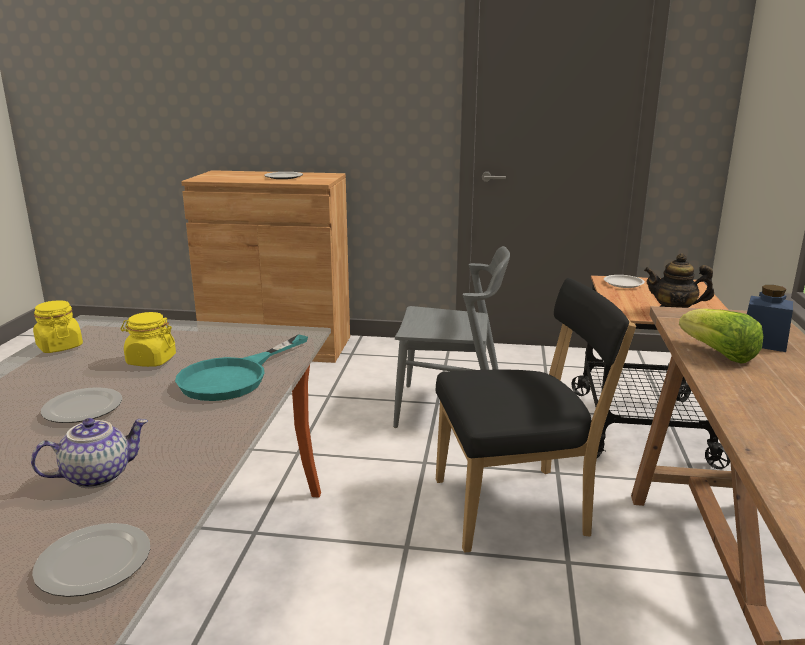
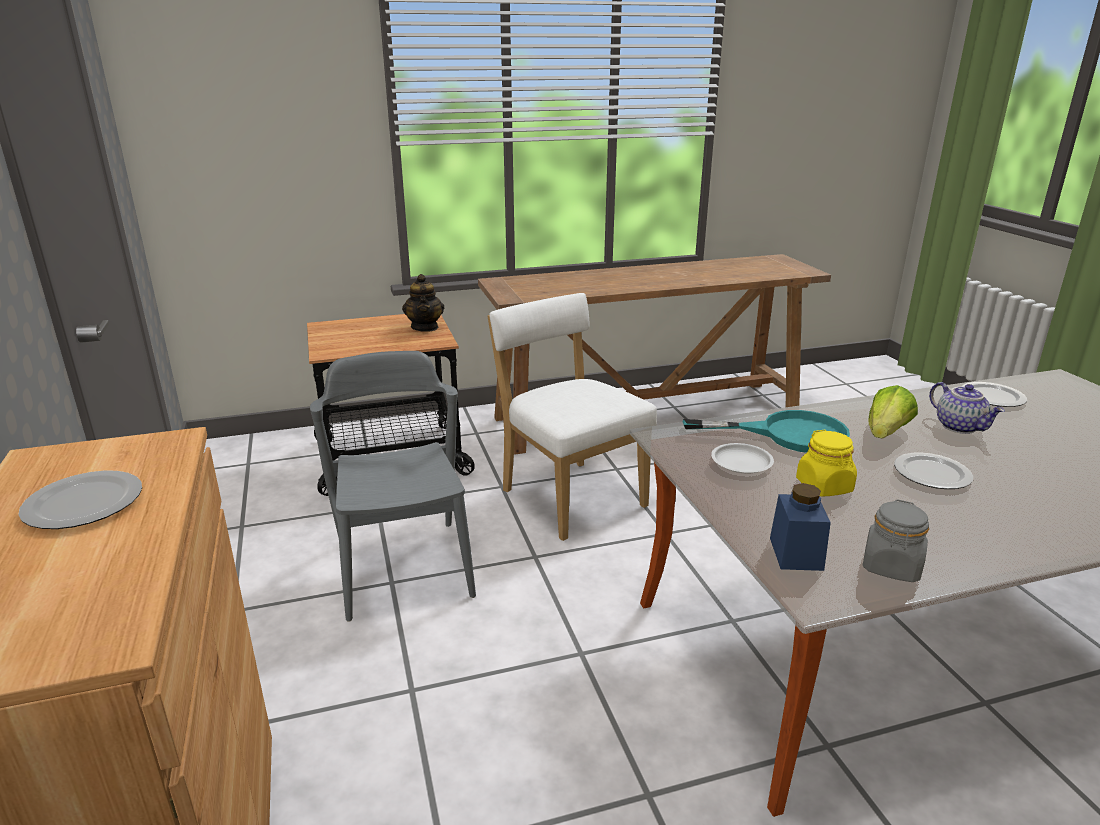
camera: 115 degrees left, 5 degrees up
(59, 346) = (891, 566): yellow jar -> grey jar
(98, 475) = (960, 427): teapot -> teapot turned 150 degrees counterclockwise
(517, 507) = (569, 496): black chair -> white chair
(623, 284) = (339, 346): white plate -> white plate (741, 462)
(718, 354) = (583, 288): lettuce -> lettuce (886, 433)
(763, 342) = (549, 281): blue jar -> blue jar (796, 554)

